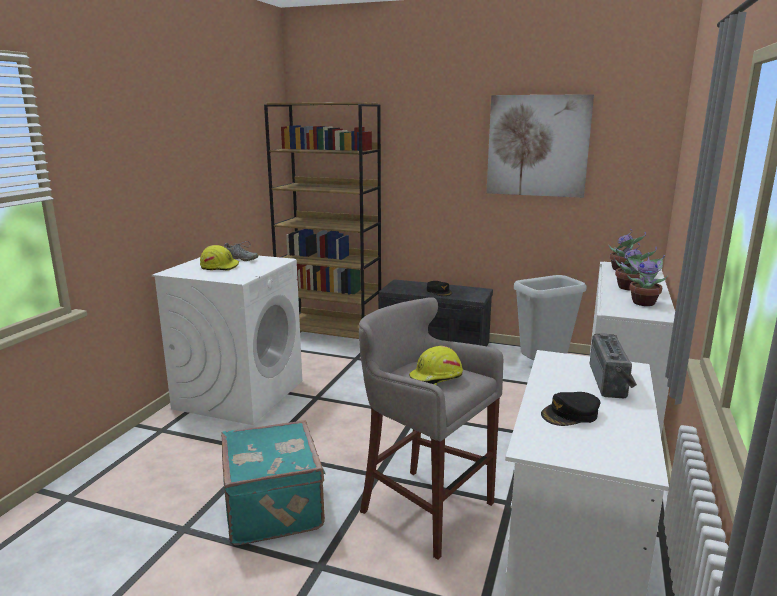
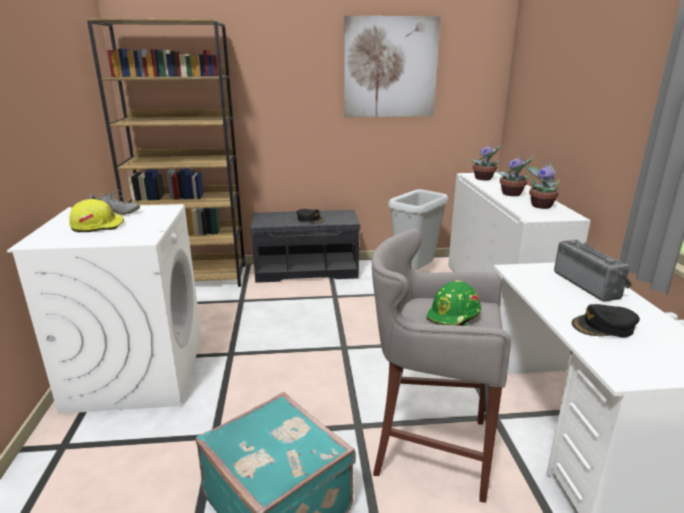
camera: 25 degrees left, 5 degrees up
(436, 378) = (454, 316): yellow hard hat -> green hard hat
(570, 414) = (603, 327): black cap -> black cap turned 45 degrees clockwise

